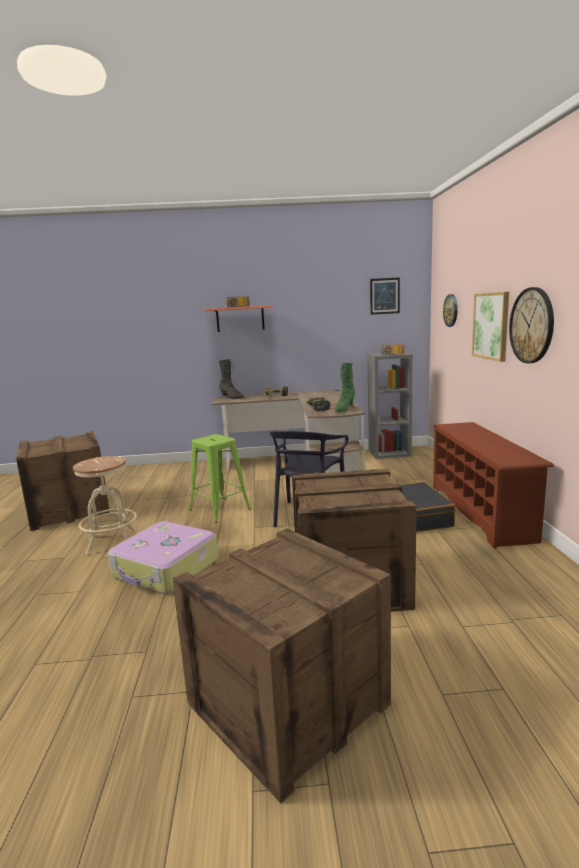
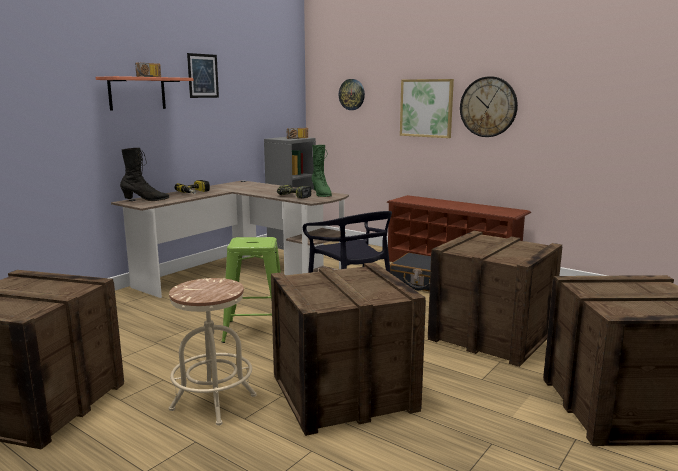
camera: 50 degrees left, 0 degrees up
(166, 569) = (343, 392): suitcase -> crate
(384, 296) = (273, 76): picture -> picture (203, 76)

